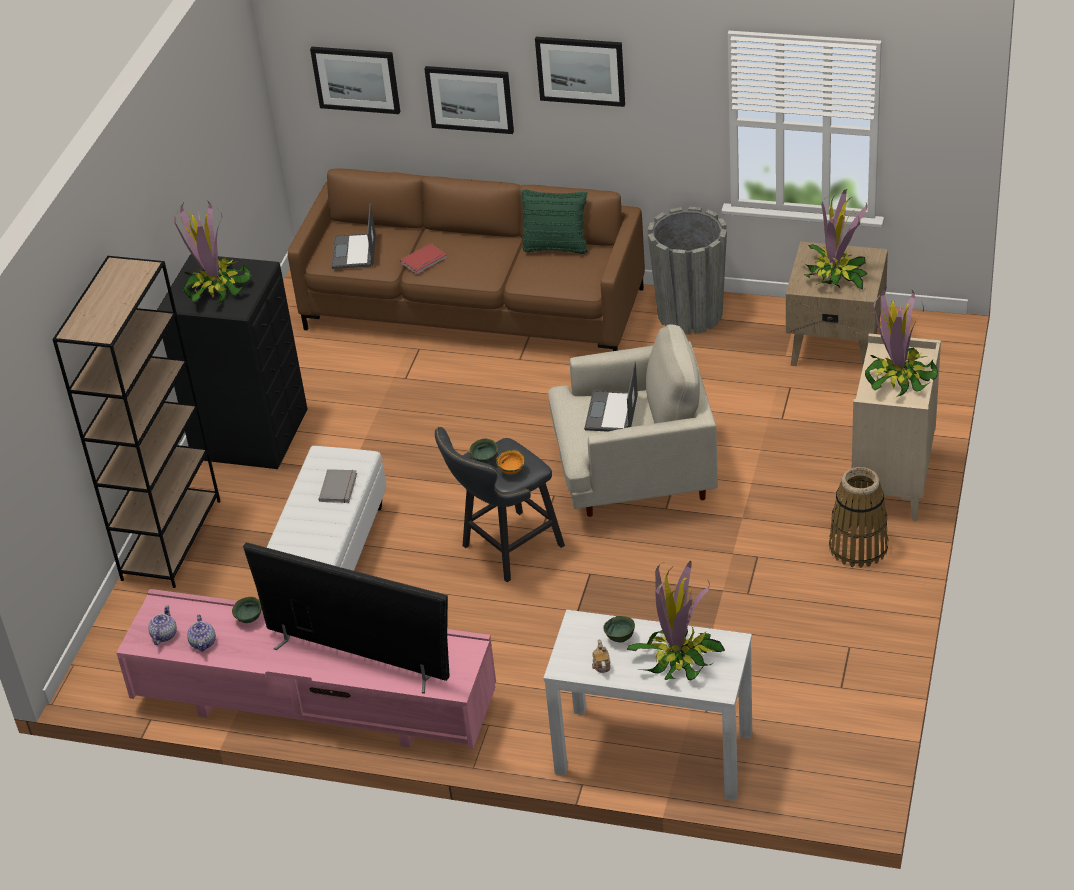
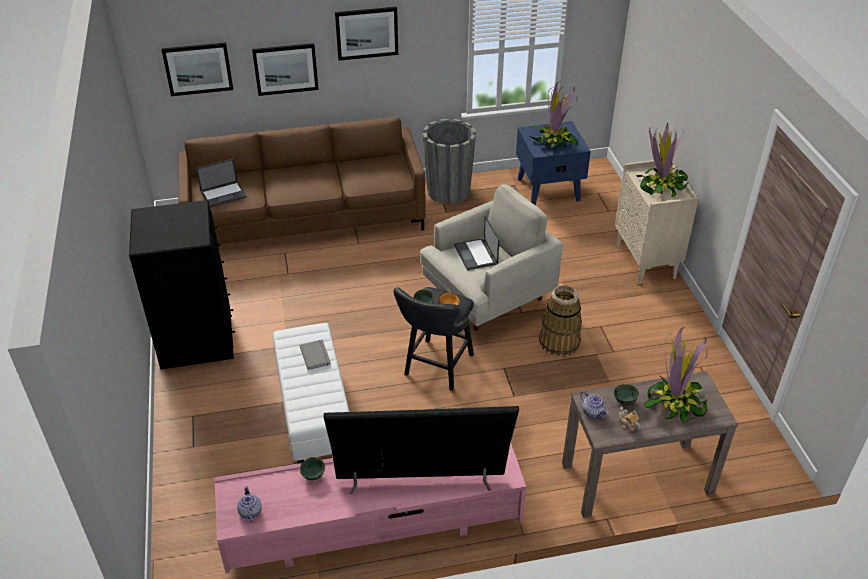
camera: 30 degrees left, 0 degrees up
(171, 539) = (179, 433): beige bookcase -> none
(203, 643) = (288, 507): teapot -> teapot (593, 412)
(216, 287) = (169, 227): potted plant -> none
(354, 252) = (224, 194): laptop -> laptop turned 90 degrees counterclockwise
(424, 261) = (279, 189): red book -> none
(556, 247) = (363, 162): green pillow -> none
(653, 753) = (636, 478): white console table -> brown console table
(837, 345) = (549, 189): beige nightstand -> blue nightstand
(858, 547) = (655, 303): basket -> basket (559, 342)

